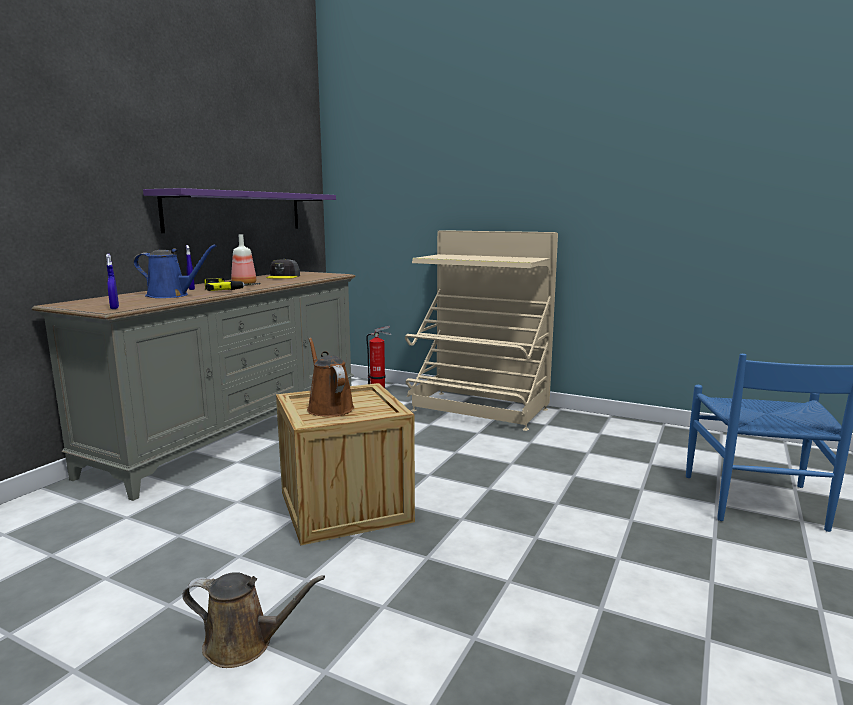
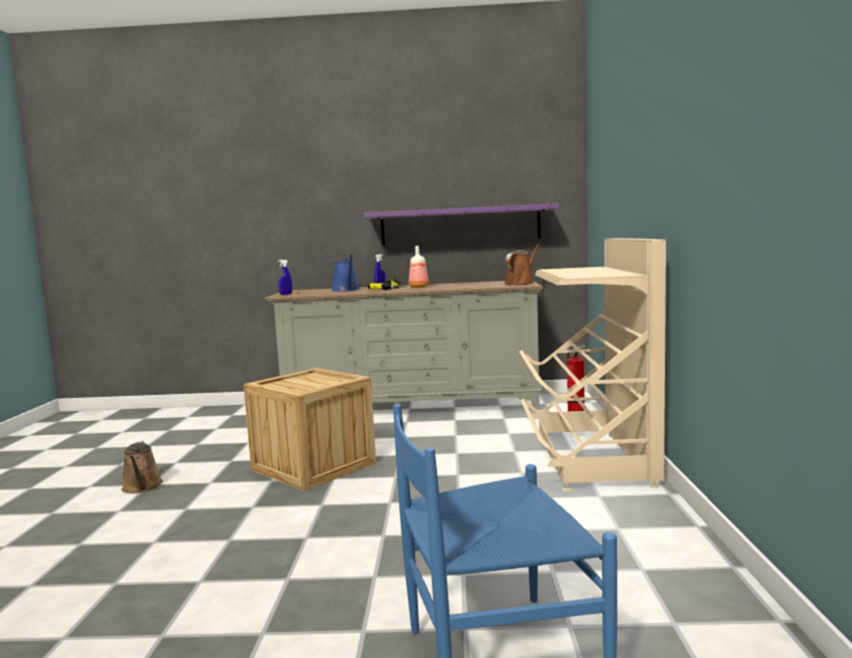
camera: 65 degrees right, 5 degrees down
(283, 277) = (482, 283): grey cap -> none
(329, 407) = (301, 381): brown watering can -> brown watering can (521, 283)

